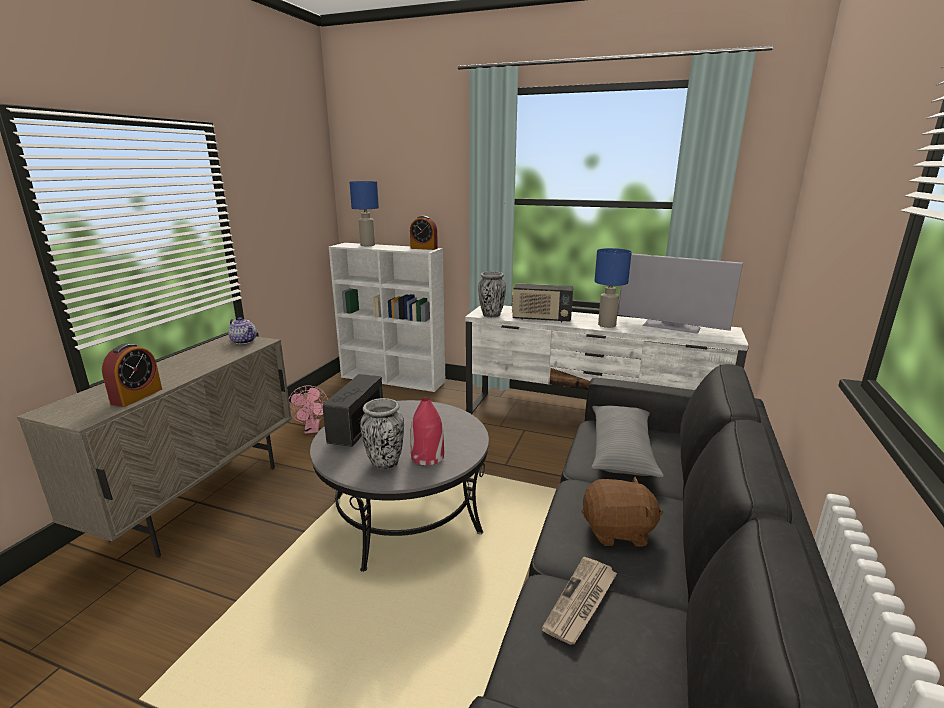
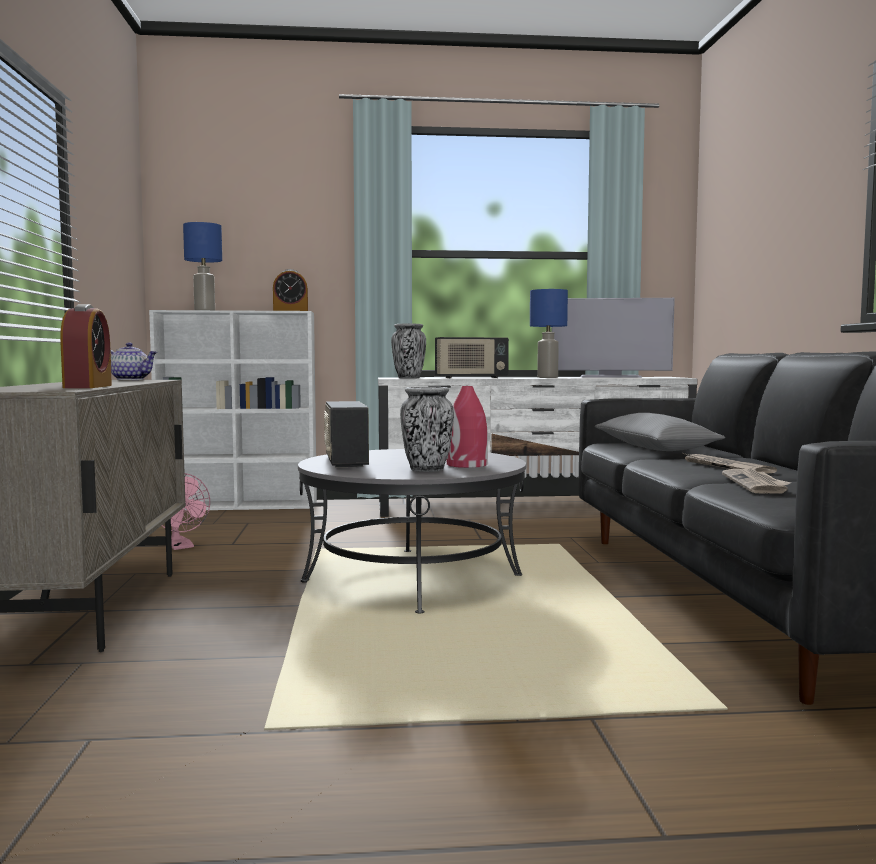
camera: 25 degrees left, 15 degrees down
(617, 531) = (724, 467): brown plush toy -> newspaper

